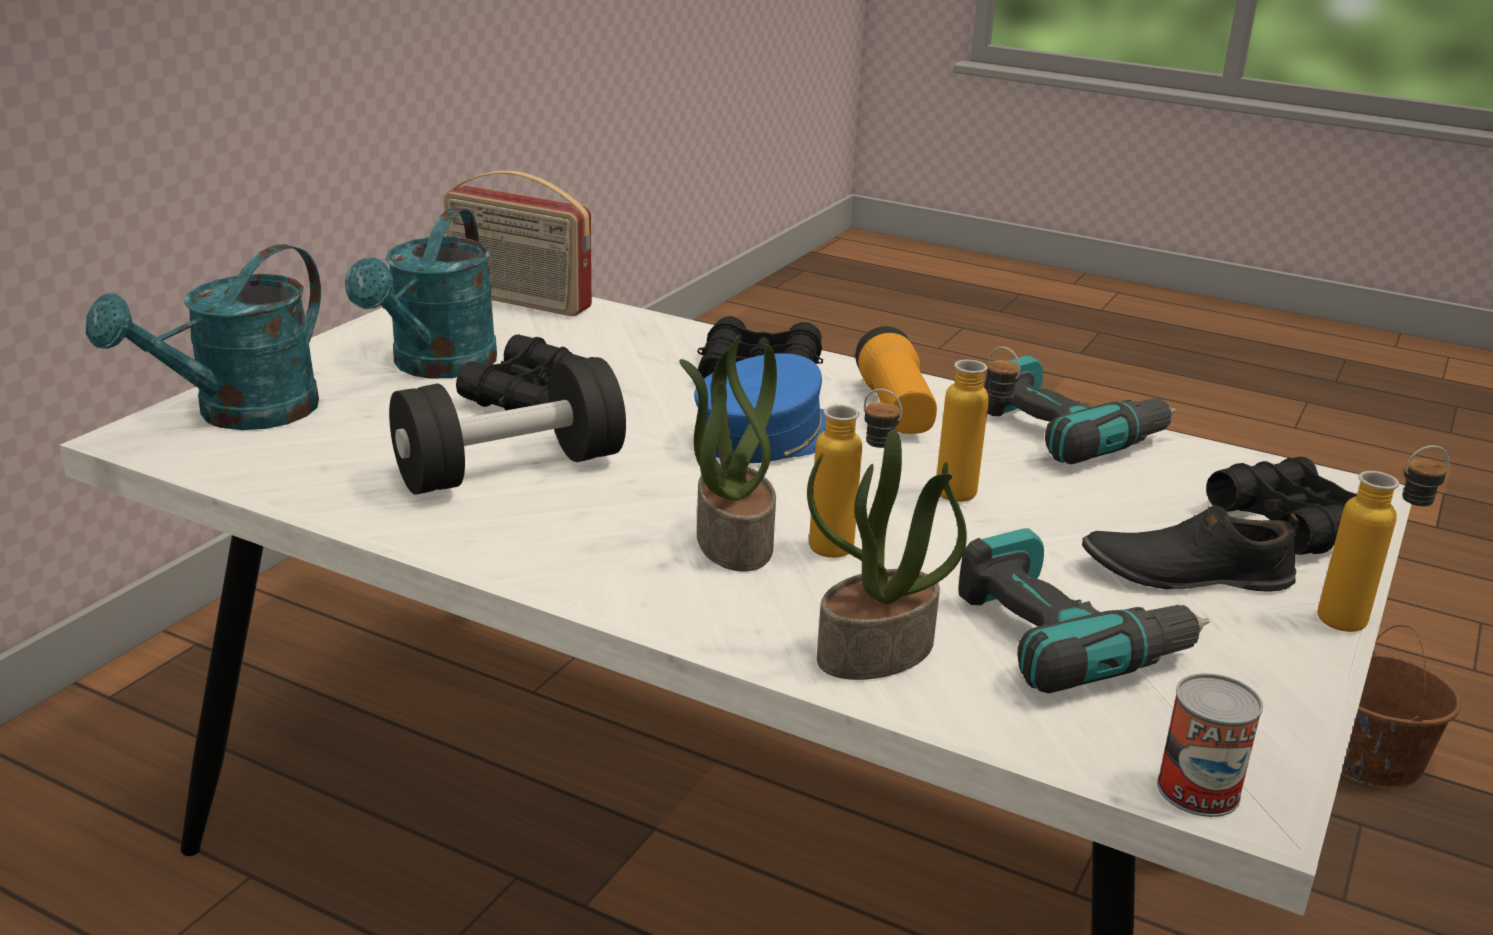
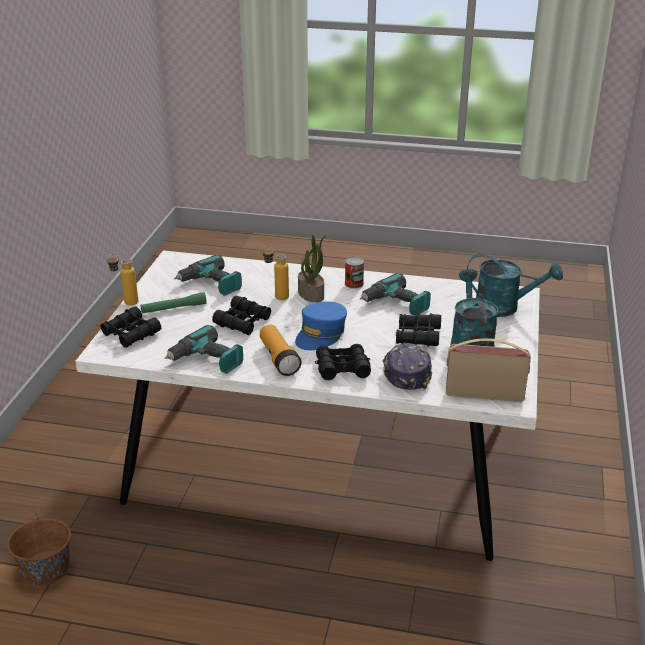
camera: 165 degrees right, 5 degrees up
(240, 415) = (505, 307): turquoise watering can -> turquoise watering can turned 90 degrees clockwise
(510, 469) = (396, 304): black dumbbell -> power drill
(632, 346) = (406, 373): none -> cap
(875, 653) = (260, 272): potted plant -> none
(969, 500) = (242, 322): bottle -> black binoculars
(1185, 574) = (174, 308): black shoe -> green flashlight
(1198, 790) = (183, 258): can -> can (354, 284)

